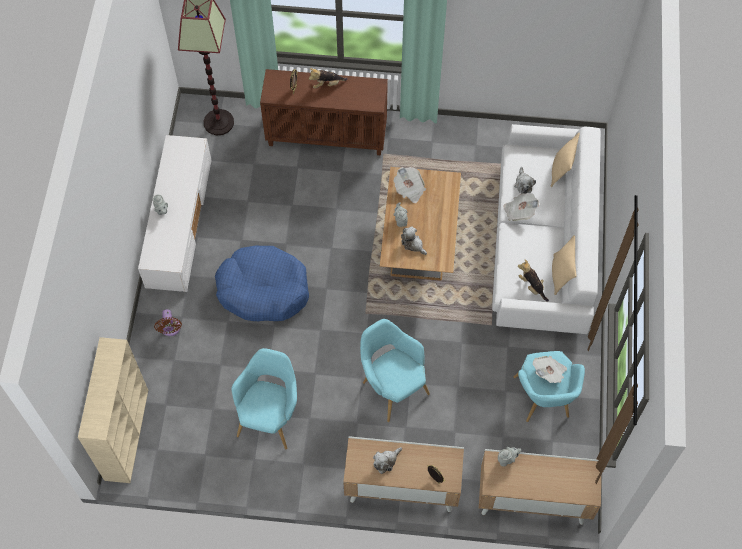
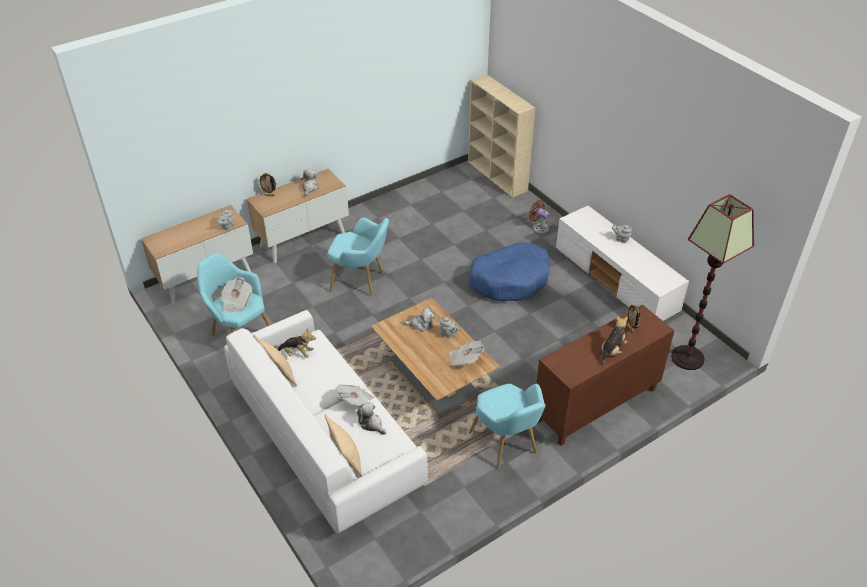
camera: 140 degrees right, 20 degrees down
(270, 416) = (424, 226): turquoise armchair -> turquoise armchair (506, 445)

